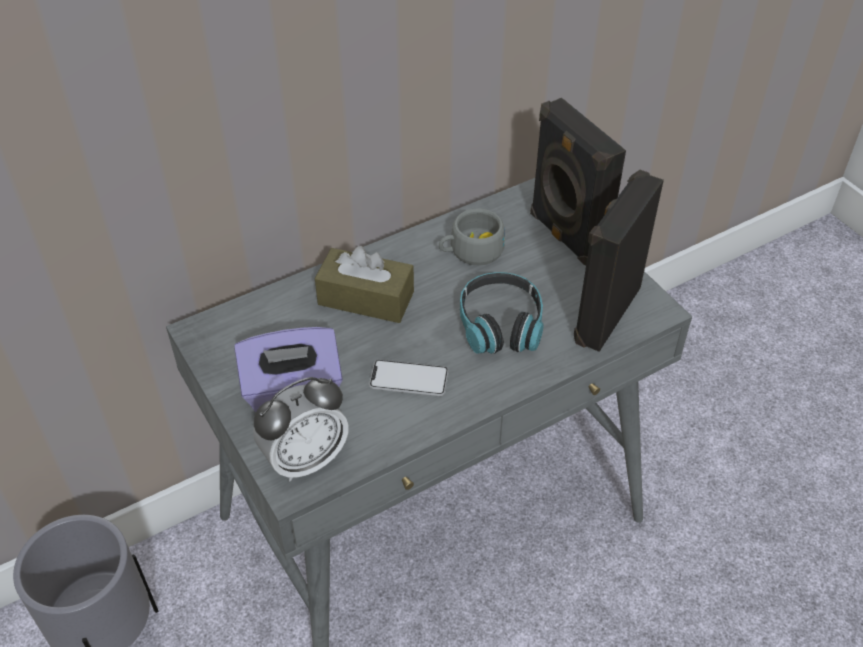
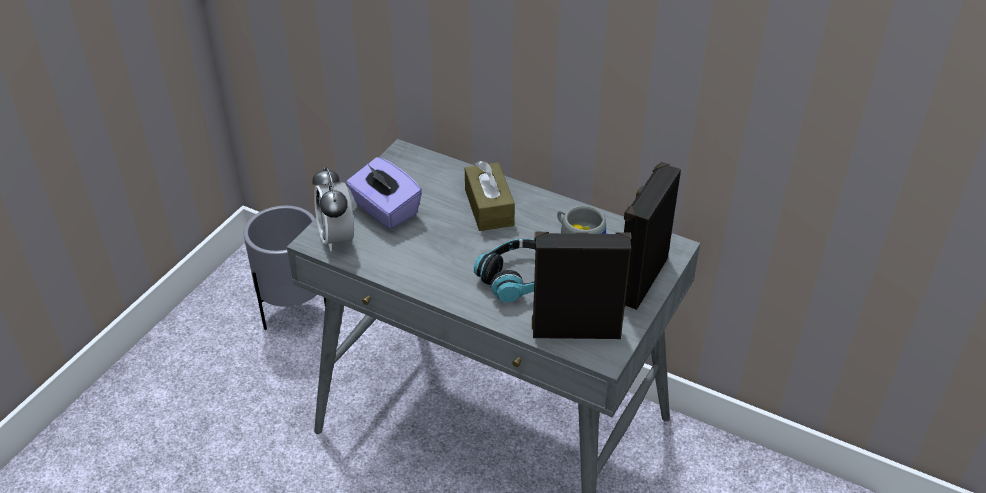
camera: 60 degrees right, 5 degrees down
(305, 459) = (337, 238): alarm clock -> alarm clock turned 45 degrees clockwise
(409, 379) = (433, 255): phone -> none

